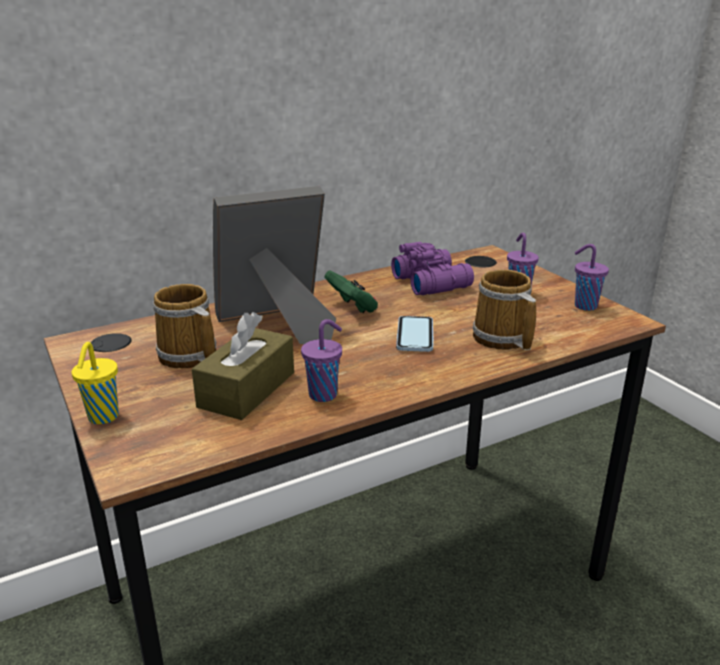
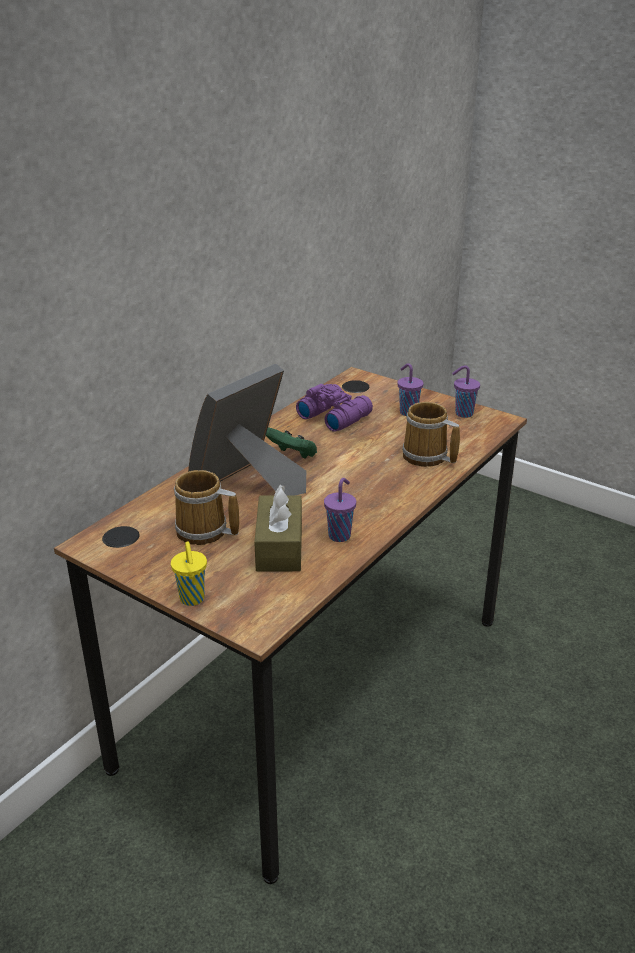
camera: 25 degrees left, 5 degrees up
(415, 336) = (362, 469): phone -> none

